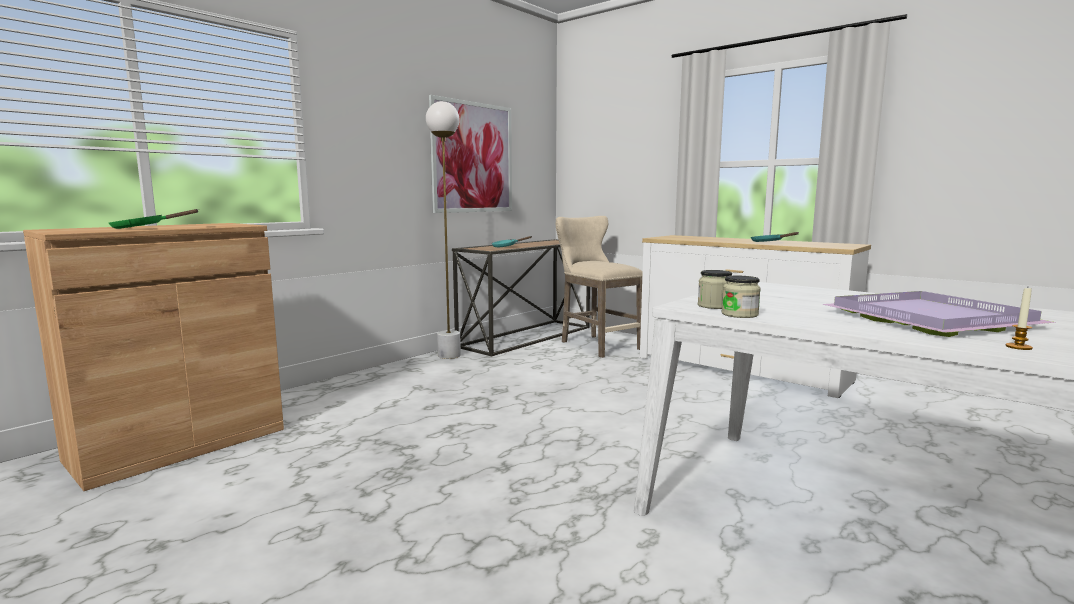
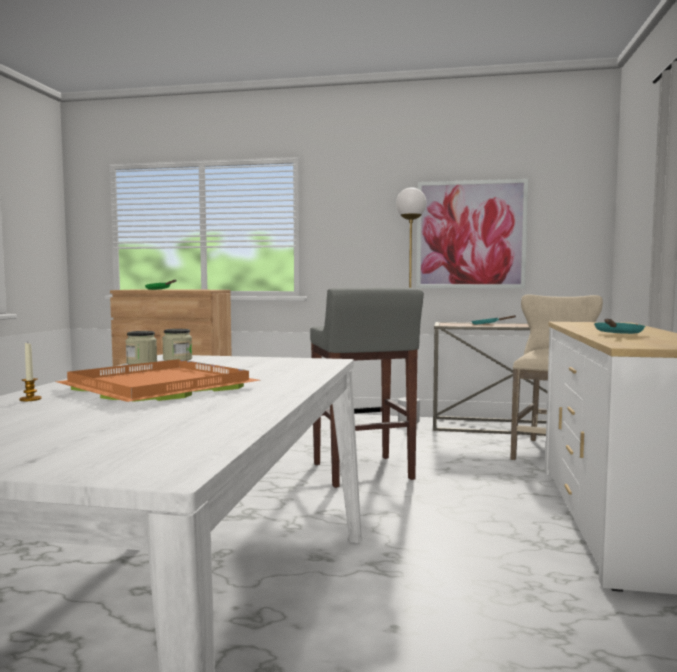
camera: 60 degrees right, 5 degrees down
(574, 402) = (362, 472): none -> grey stool
(929, 319) = (155, 388): purple tray -> orange tray

